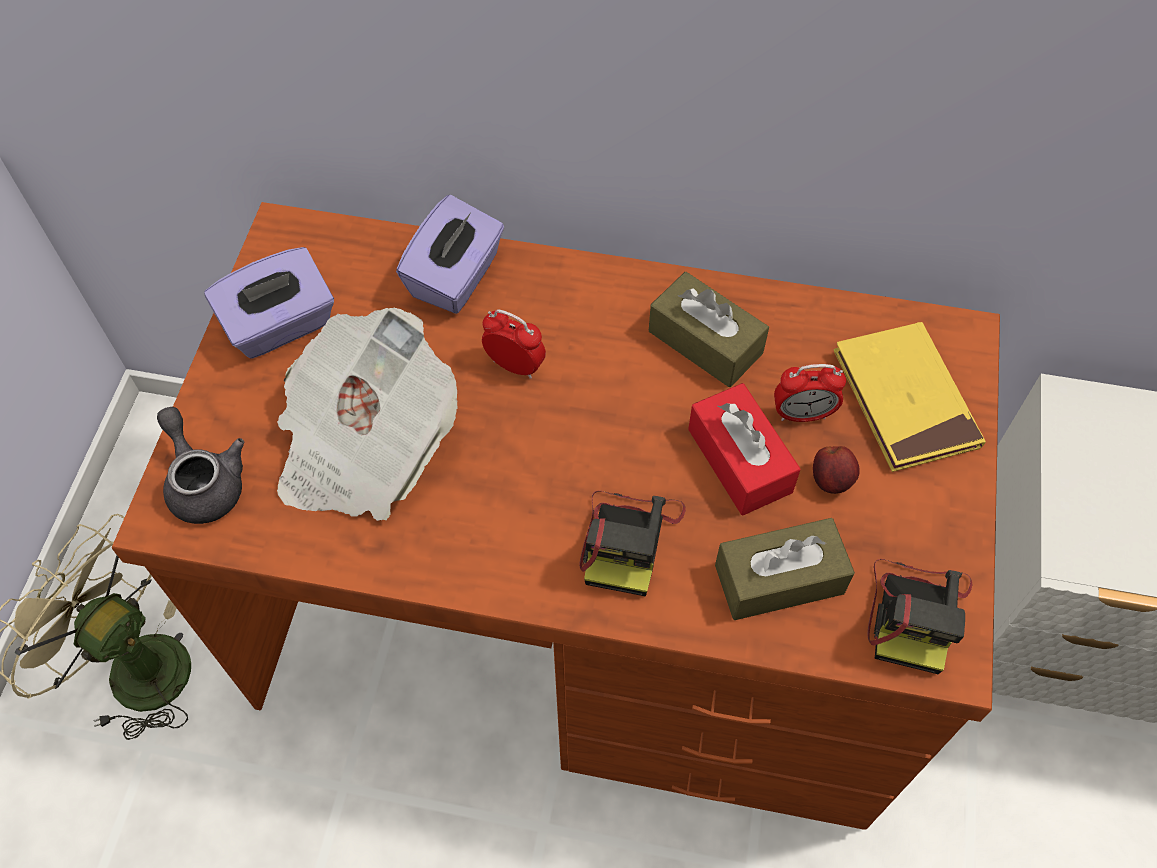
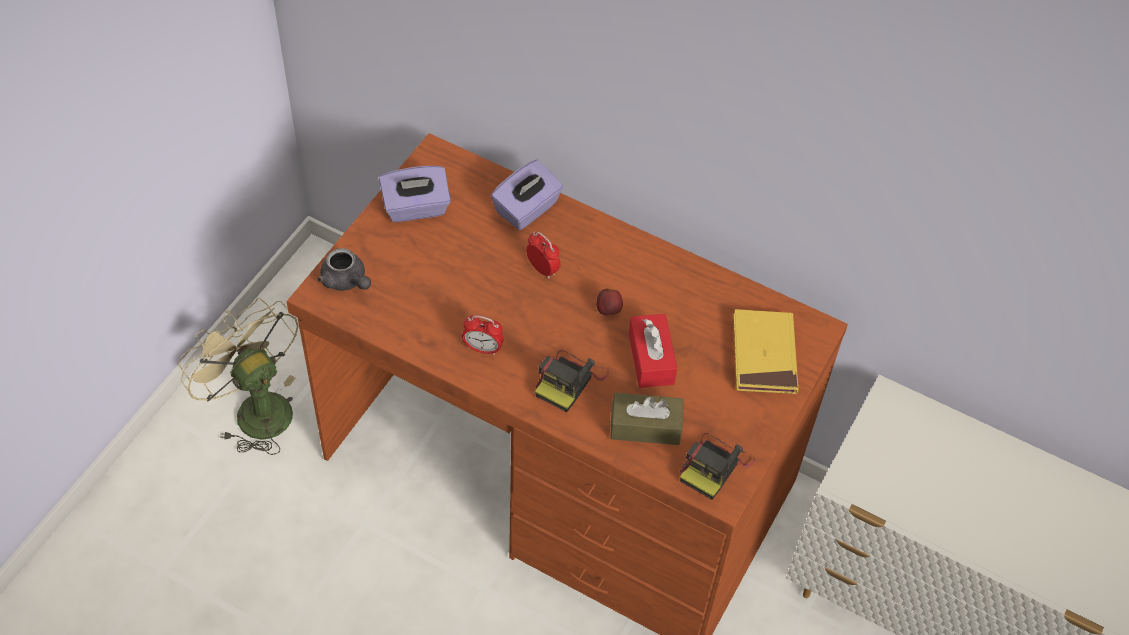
camera: 15 degrees right, 5 degrees down
(204, 481) = (346, 281): grey teapot -> grey teapot turned 150 degrees clockwise
(365, 445) = (441, 288): newspaper -> none
(705, 342) = (659, 288): brown tissue box -> none
(802, 414) = (699, 344): alarm clock -> alarm clock (483, 348)
(832, 481) = (699, 385): apple -> apple (608, 310)

